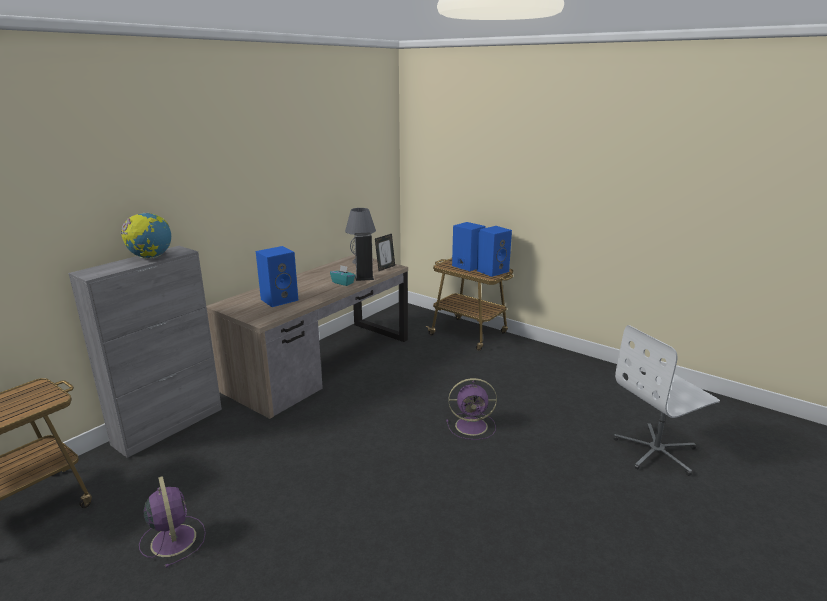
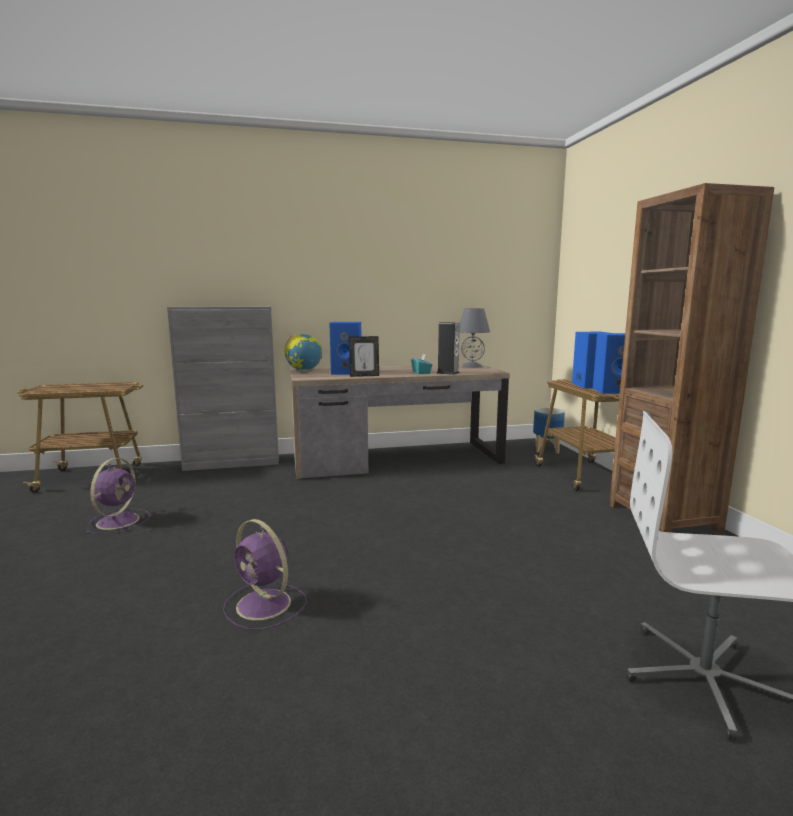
camera: 40 degrees right, 10 degrees down
(151, 257) = (234, 306): globe -> globe (304, 371)
(385, 268) = (484, 371): picture frame -> picture frame (364, 375)
(416, 315) = (546, 449): none -> planter
(473, 426) = (460, 544): purple fan -> purple fan (265, 605)
(545, 355) = (663, 517): none -> brown bookcase

